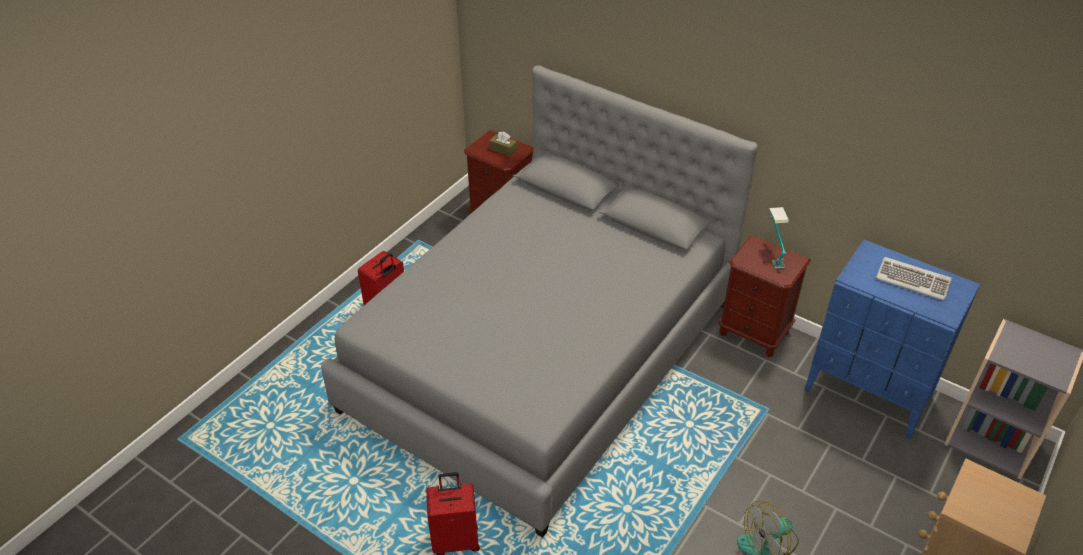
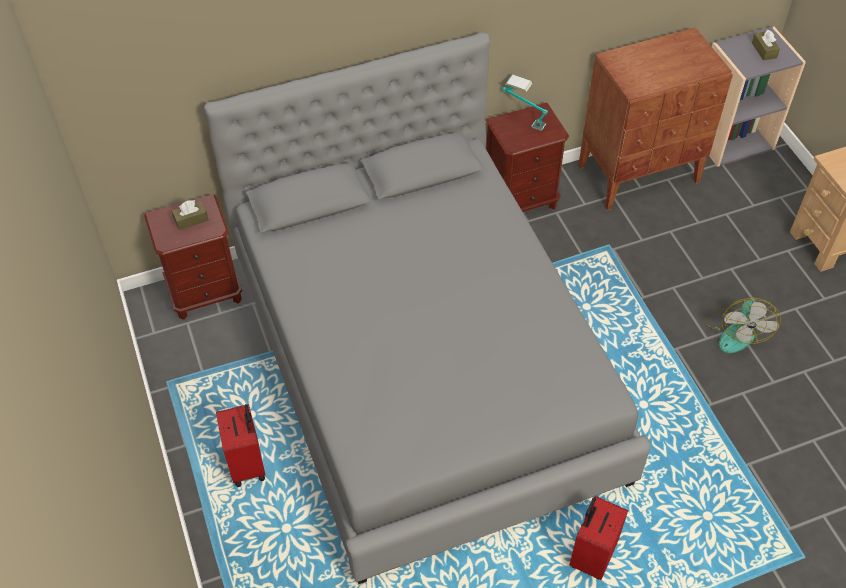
camera: 55 degrees left, 10 degrees up
(868, 394) = (640, 175): blue dresser -> brown dresser
(913, 280) = (664, 58): keyboard -> none
(1042, 357) = (764, 50): none -> brown tissue box

